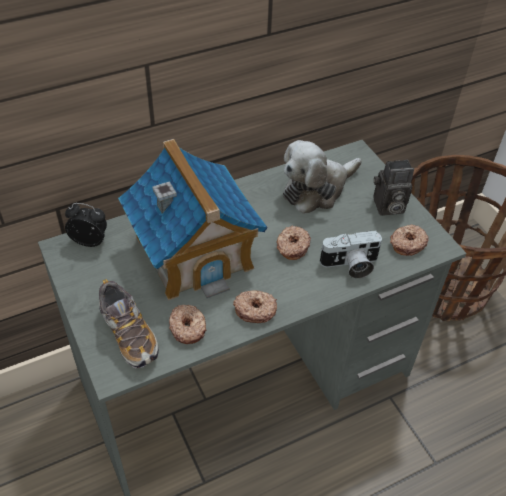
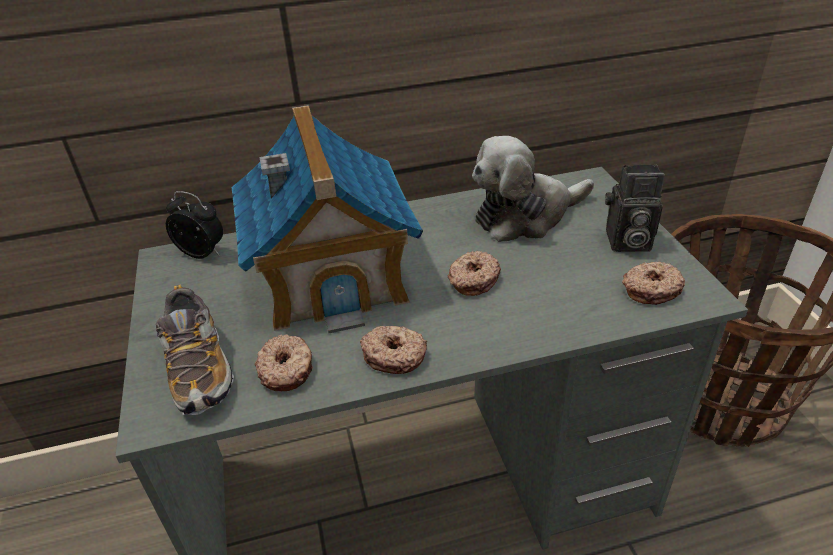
camera: 15 degrees right, 10 degrees down
(350, 266) = (555, 310): camera -> none

